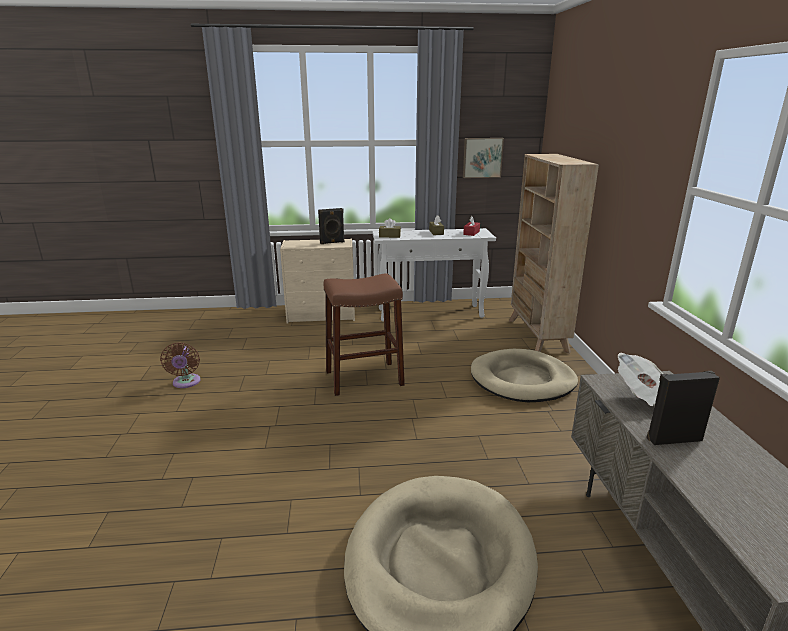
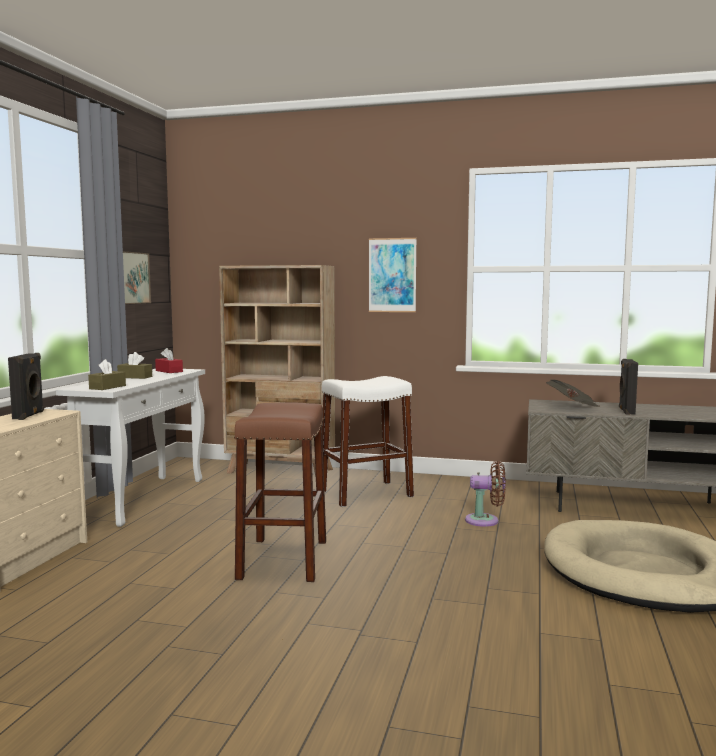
camera: 70 degrees left, 15 degrees down
(186, 383) = (123, 713): brown fan -> brown fan (485, 521)
(522, 380) = (366, 494): beige dog bed -> white stool
(636, 182) = (392, 275): none -> picture

